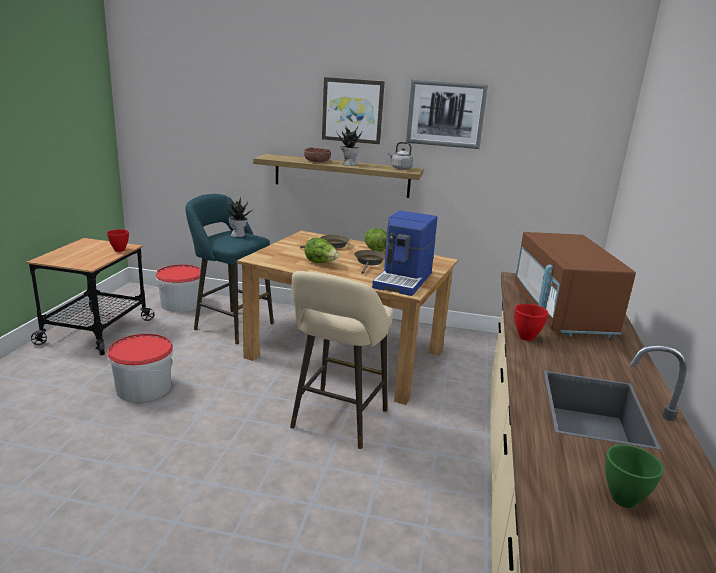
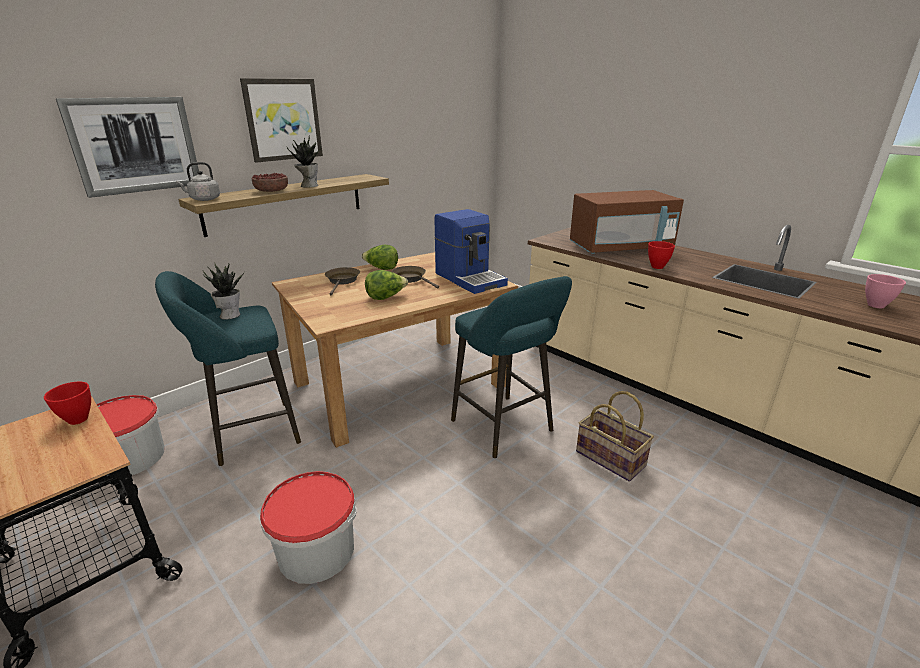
camera: 55 degrees left, 5 degrees up
(337, 422) = (505, 428): beige stool -> turquoise stool
(350, 495) = (611, 458): none -> basket
(400, 168) = (356, 178): grey kettle -> grey kettle (203, 199)
(446, 114) = (376, 111): picture -> picture (135, 145)
(561, 313) = (620, 248): brown microwave -> brown microwave turned 45 degrees counterclockwise
(625, 500) = (875, 305): green bowl -> pink bowl

